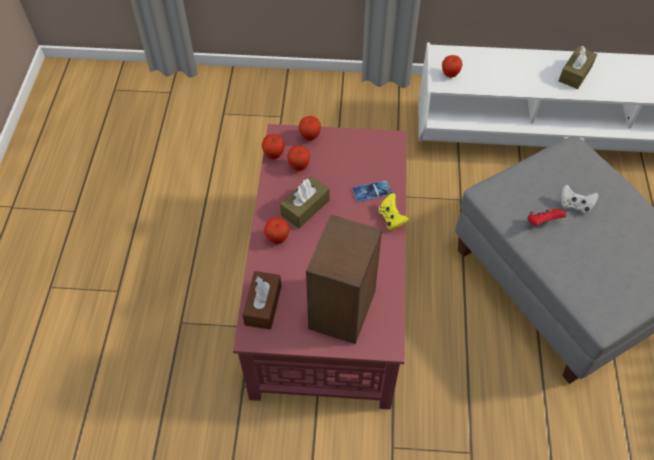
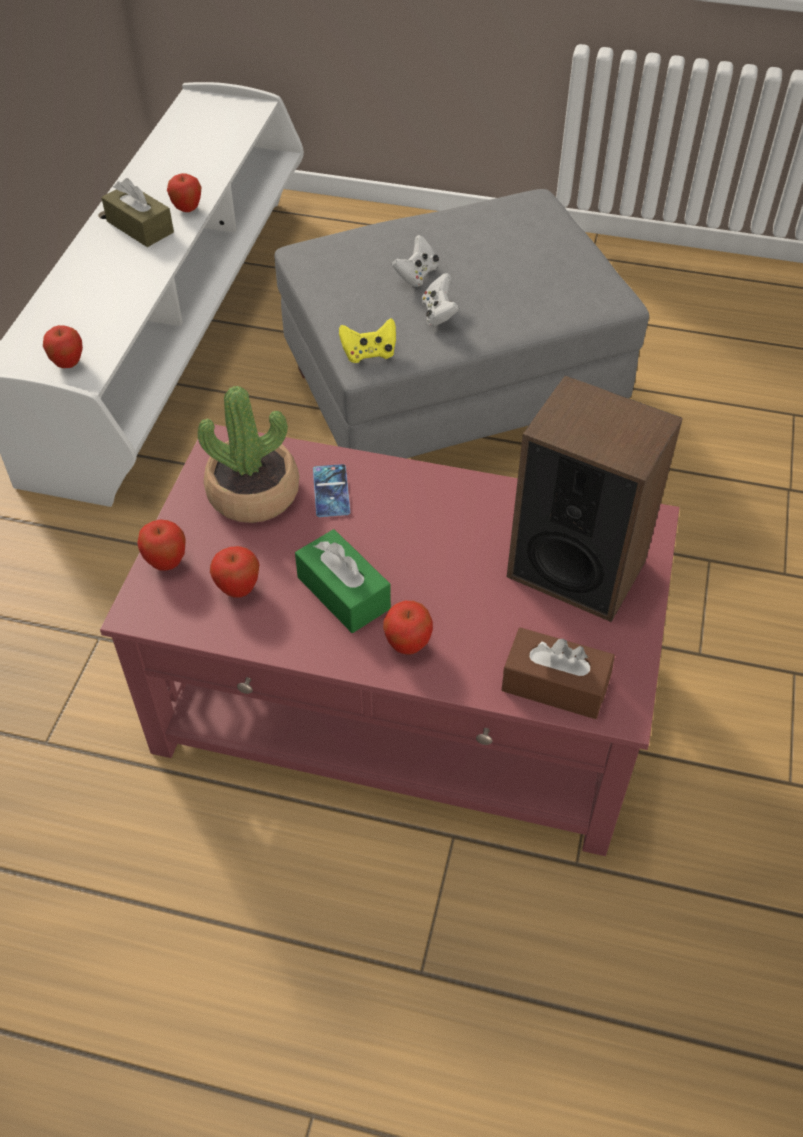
camera: 80 degrees left, 5 degrees down
(274, 155) = (193, 627): apple -> apple (187, 209)
(305, 208) = (343, 593): brown tissue box -> green tissue box
(362, 160) = (253, 493): none -> potted plant
(391, 219) = (399, 475): yellow game controller -> yellow game controller (369, 354)
(542, 222) = (439, 314): red game controller -> white game controller

